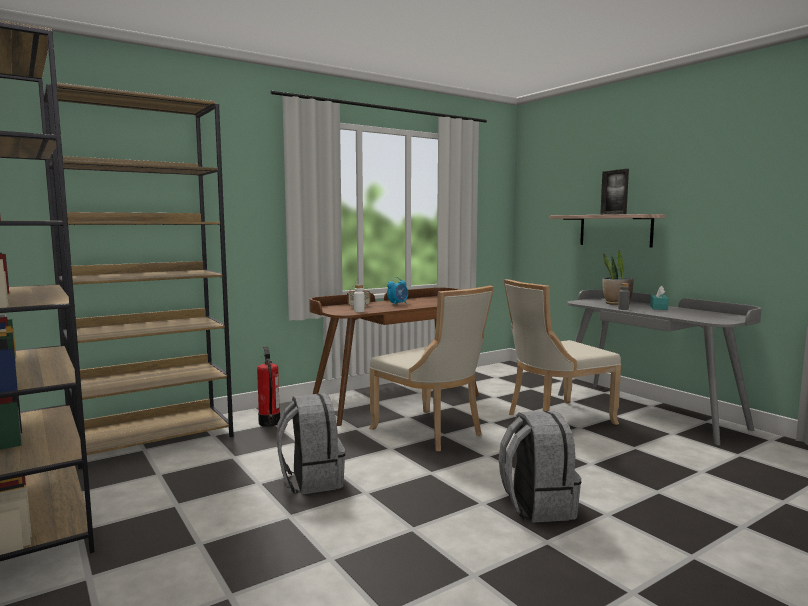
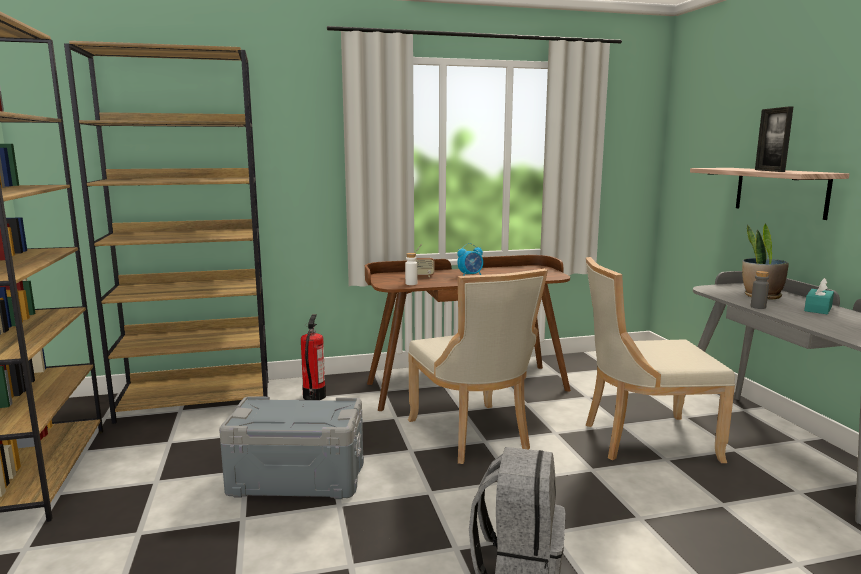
camera: 20 degrees right, 5 degrees up
(311, 480) = (297, 477): grey backpack -> grey storage box

